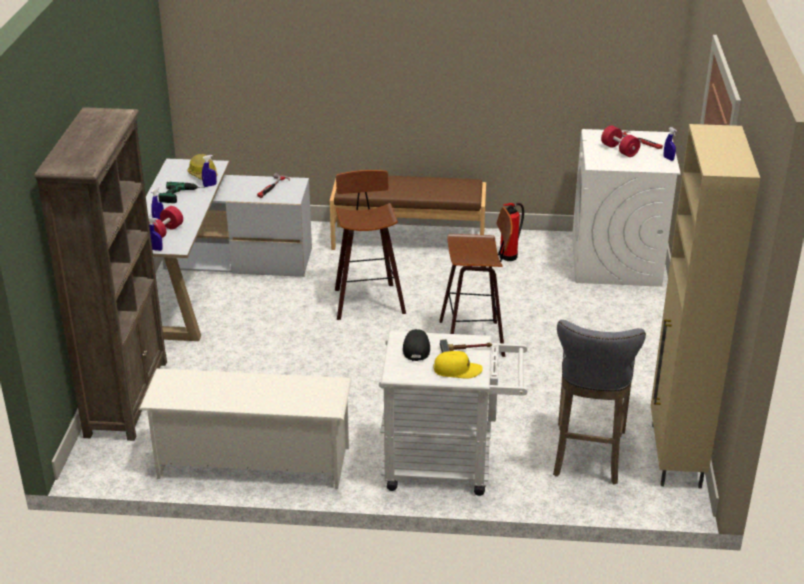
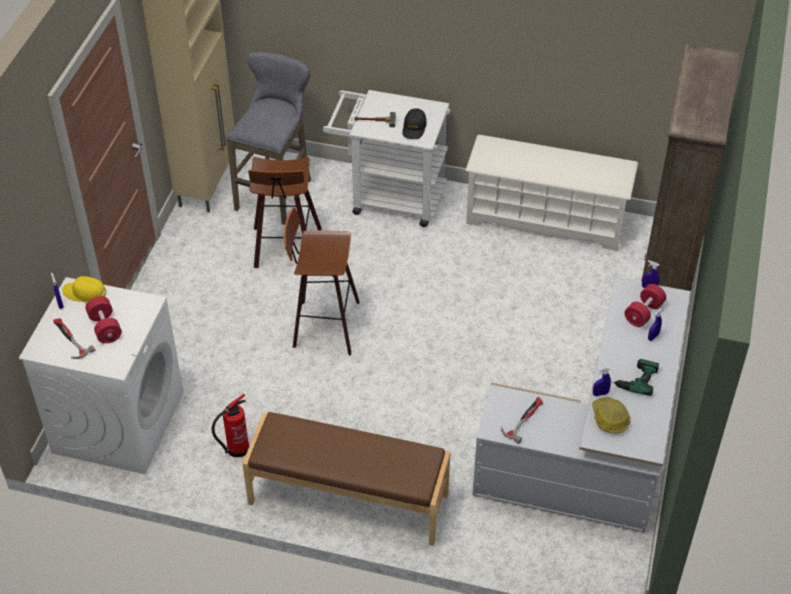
camera: 170 degrees left, 15 degrees up
(367, 300) = (420, 396): stool -> stool (286, 249)
(457, 370) = (387, 105): yellow cap -> yellow cap (84, 293)

